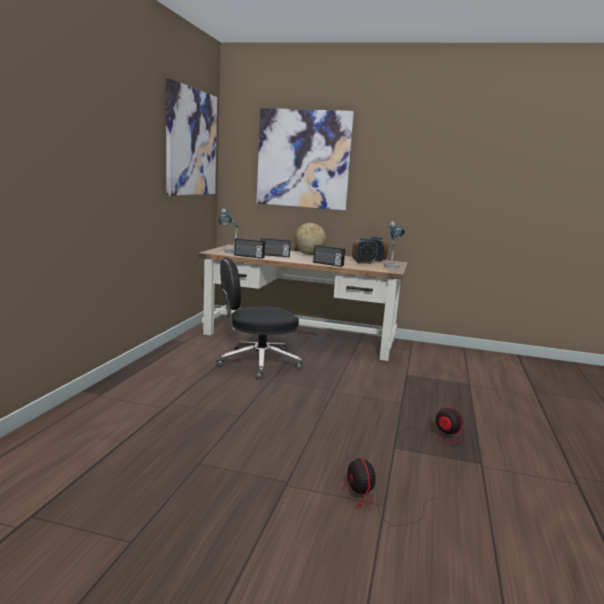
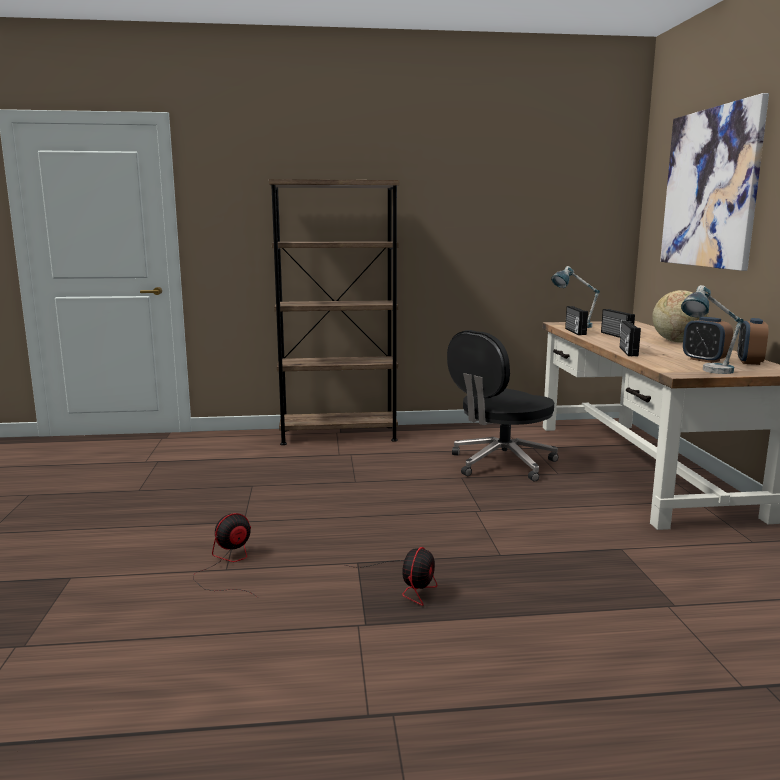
camera: 70 degrees right, 0 degrees up
(108, 396) = (338, 435): none -> brown bookcase
(191, 142) = (559, 184): picture -> none
(257, 363) = (500, 463): black office chair -> black office chair turned 90 degrees counterclockwise

